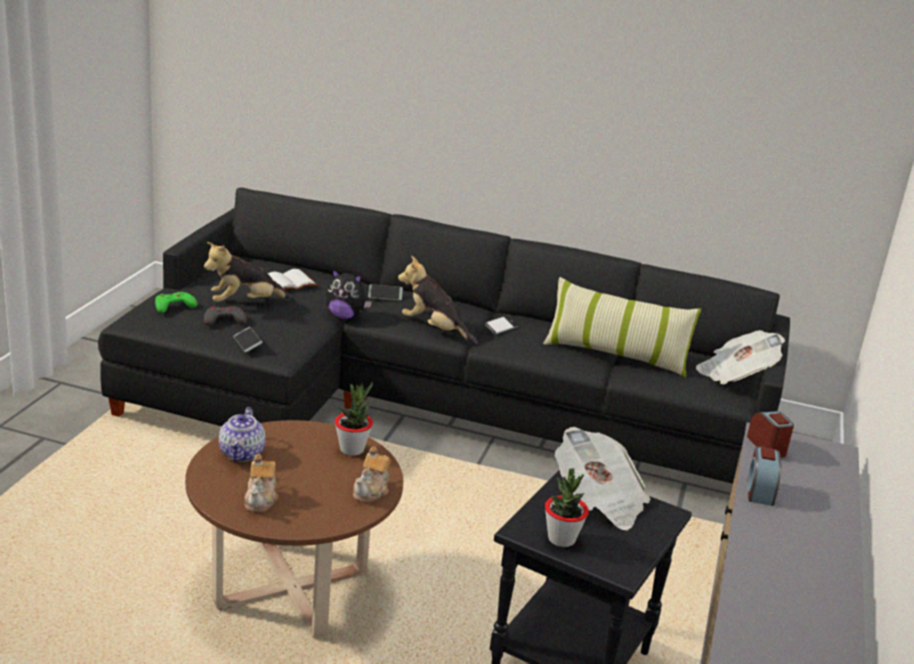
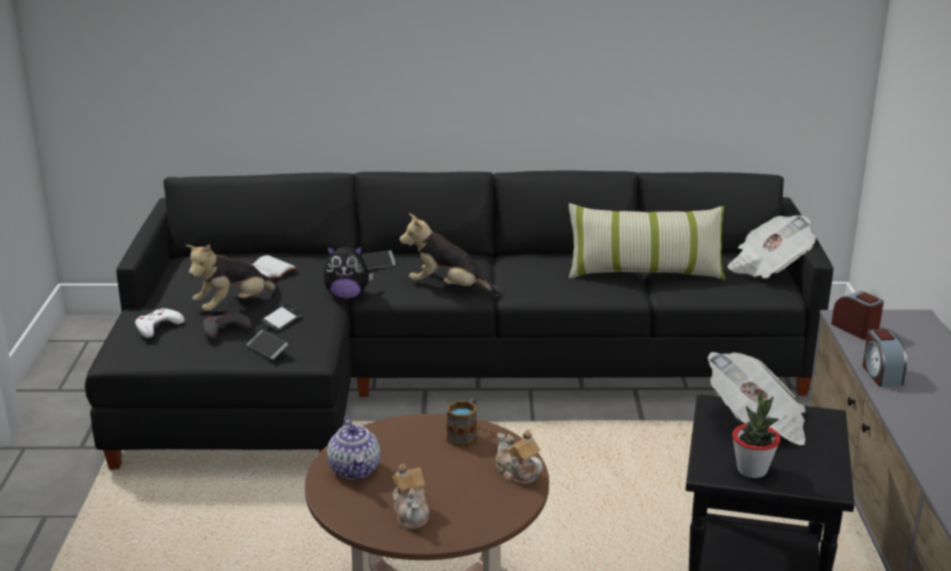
camera: 15 degrees left, 0 degrees up
(174, 306) = (157, 327): green game controller -> white game controller
(352, 449) = (464, 435): potted plant -> mug
(372, 491) = (517, 473): teapot -> teapot turned 135 degrees clockwise
(501, 327) = (516, 271): phone -> phone (282, 320)

